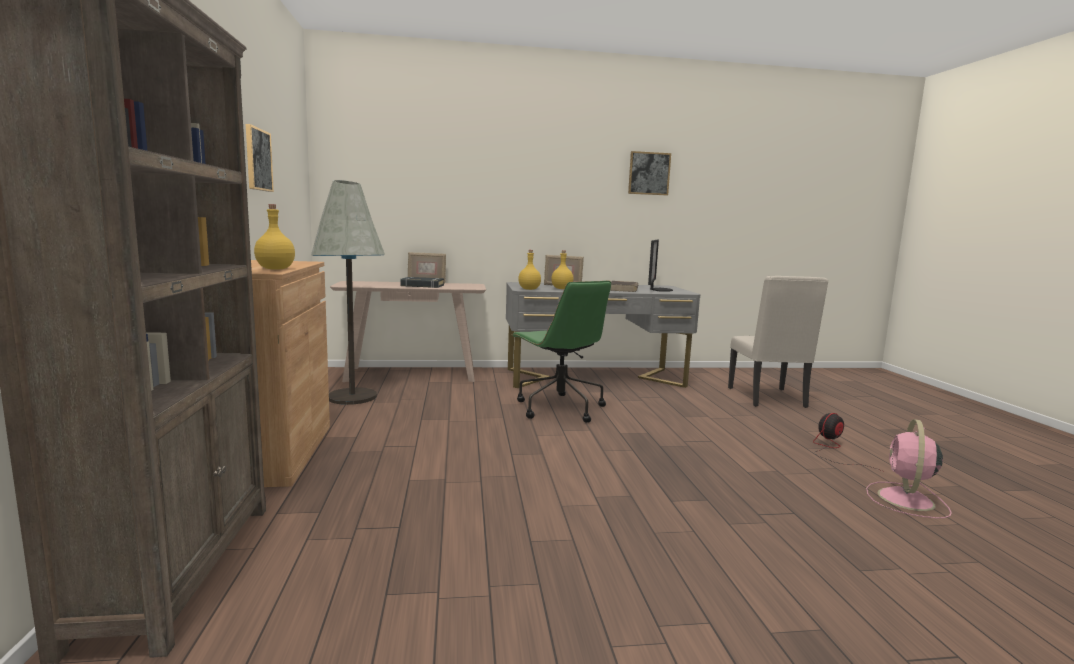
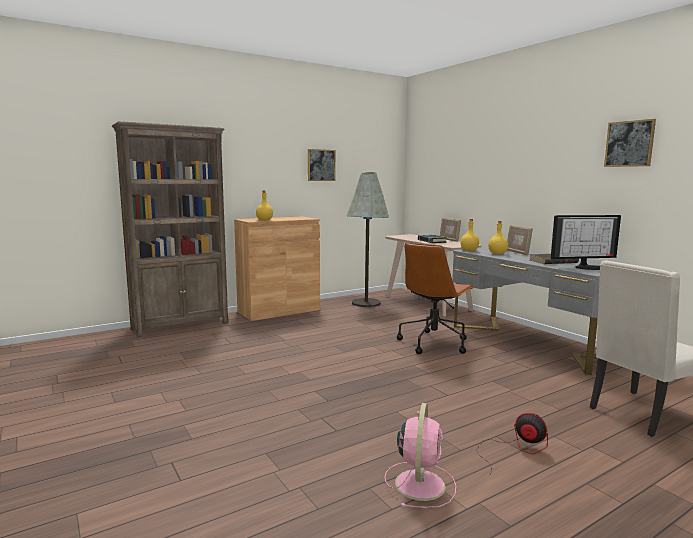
camera: 65 degrees right, 0 degrees up
(559, 408) = (433, 343): green office chair -> brown office chair
(906, 500) = (420, 483): pink fan -> pink fan turned 105 degrees clockwise

